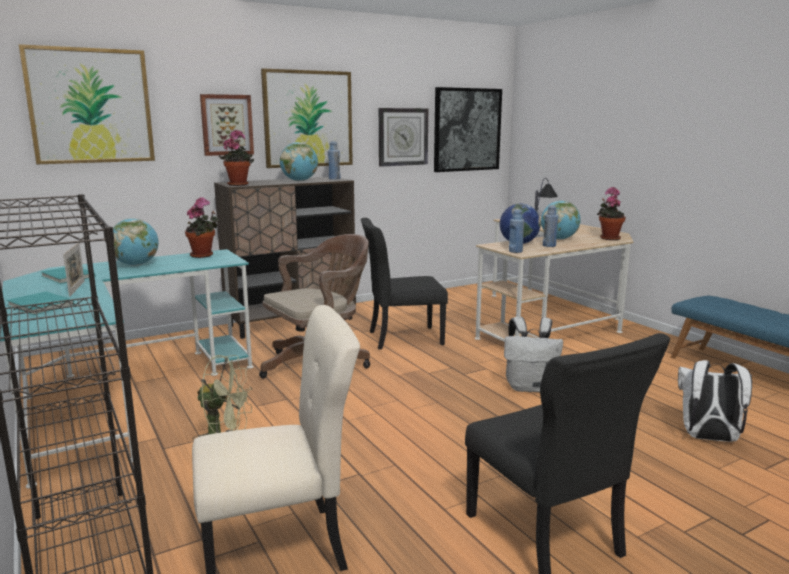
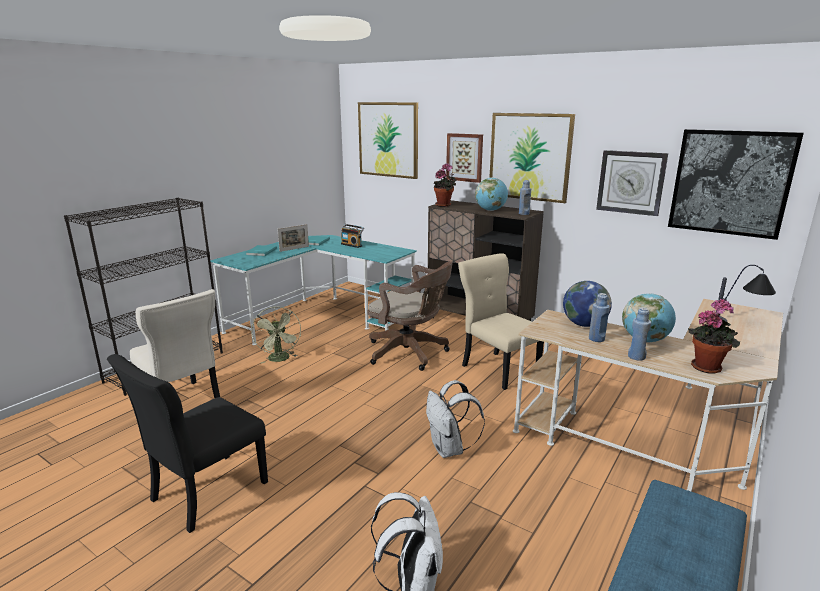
camera: 65 degrees right, 5 degrees up
(136, 265) = (352, 245): globe -> radio
(204, 255) = (391, 250): potted plant -> none
(402, 338) = (498, 369): black chair -> beige chair
(515, 251) = (541, 328): blue bottle -> blue bottle (636, 357)

